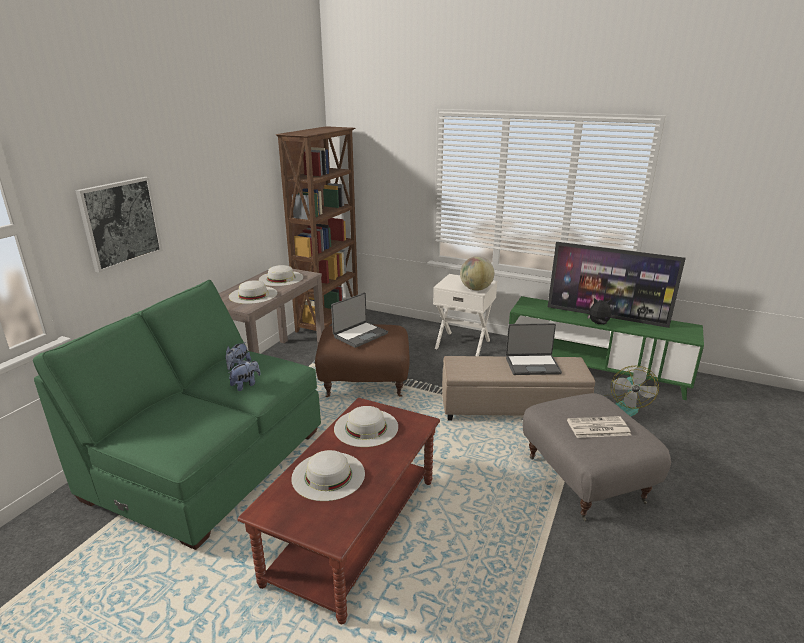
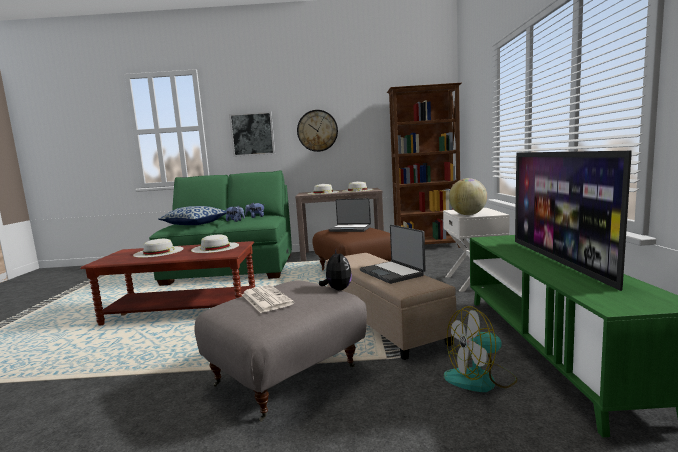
camera: 65 degrees right, 15 degrees down
(193, 420) = (195, 224): none -> pillow
(209, 200) = (317, 131): none -> wall clock
(598, 324) = (523, 261): plush toy -> plush toy (337, 289)

